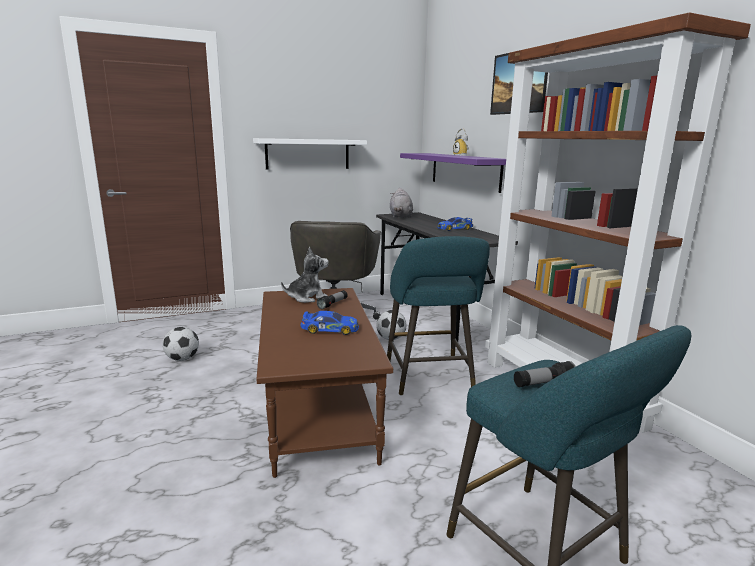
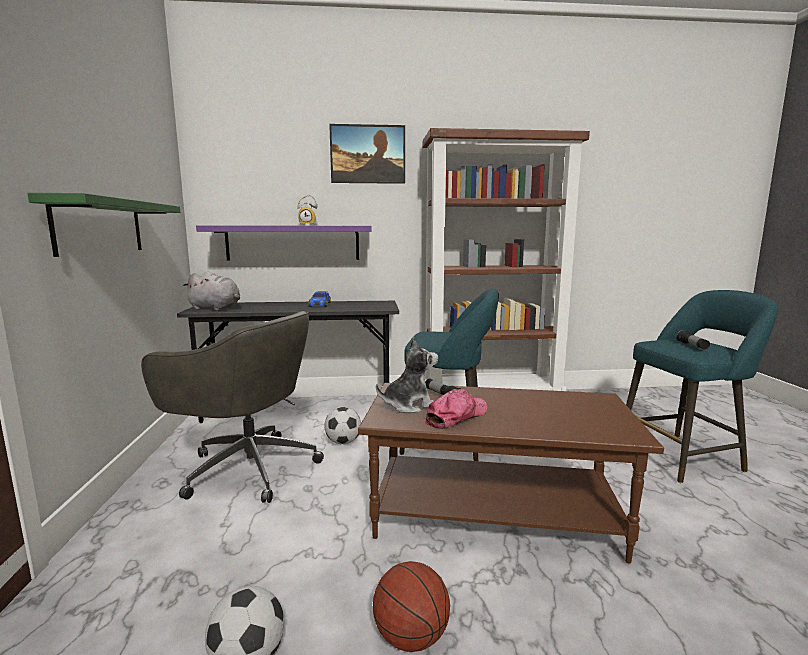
camera: 70 degrees left, 5 degrees down
(194, 393) = (411, 637): none -> basketball
(292, 310) = (456, 416): none -> cap
(307, 297) = (408, 405): plush toy -> plush toy turned 75 degrees clockwise
(308, 154) = (100, 227): white shelf -> green shelf
(330, 329) = (525, 404): toy car -> none

